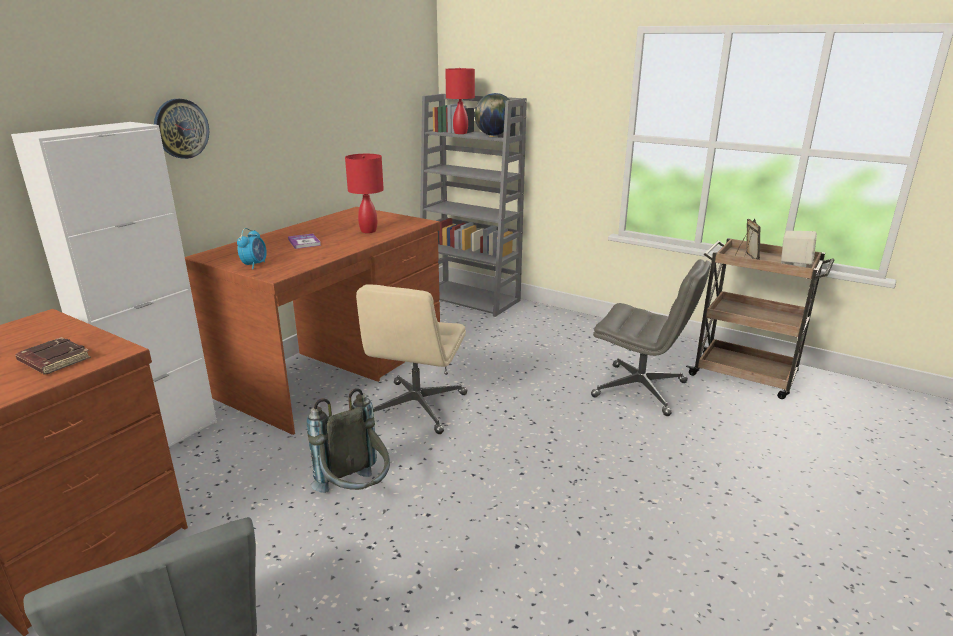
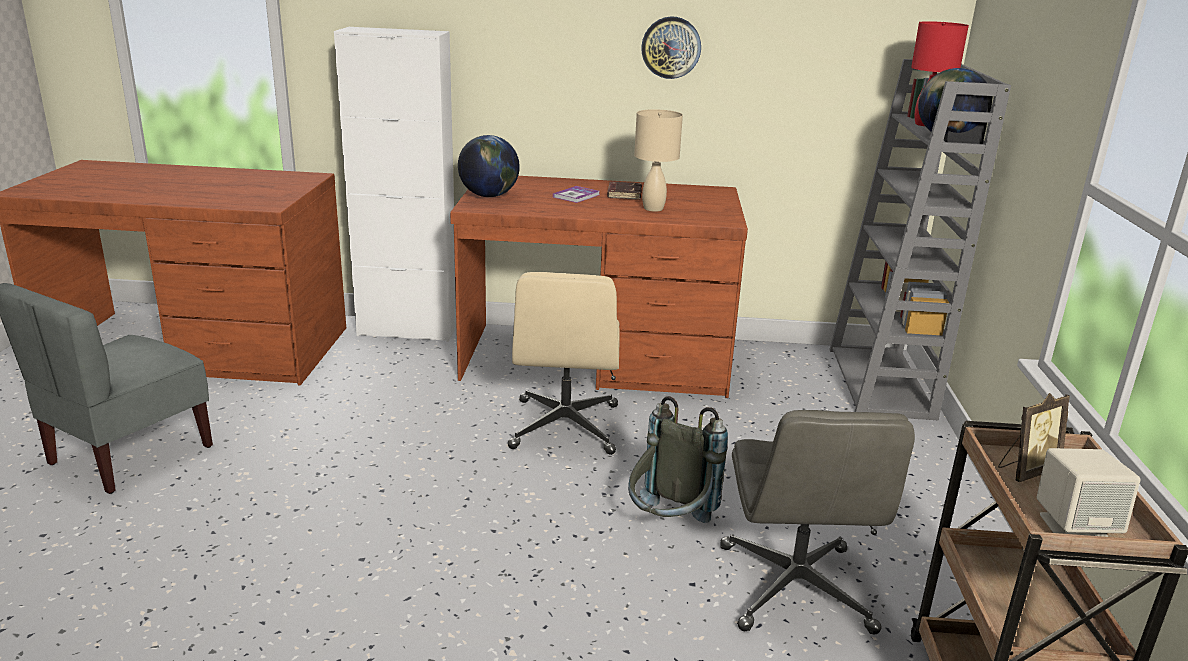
camera: 60 degrees right, 0 degrees up
(53, 361) = (244, 197): brown book -> brown book (623, 194)
(181, 128) = (506, 46): wall clock -> wall clock (671, 47)
(254, 265) = (489, 196): alarm clock -> globe
(356, 494) = (389, 442): grey backpack -> grey backpack (668, 526)
(369, 231) = (654, 209): red table lamp -> beige table lamp
(417, 408) = (565, 427): beige office chair -> beige office chair turned 75 degrees counterclockwise

